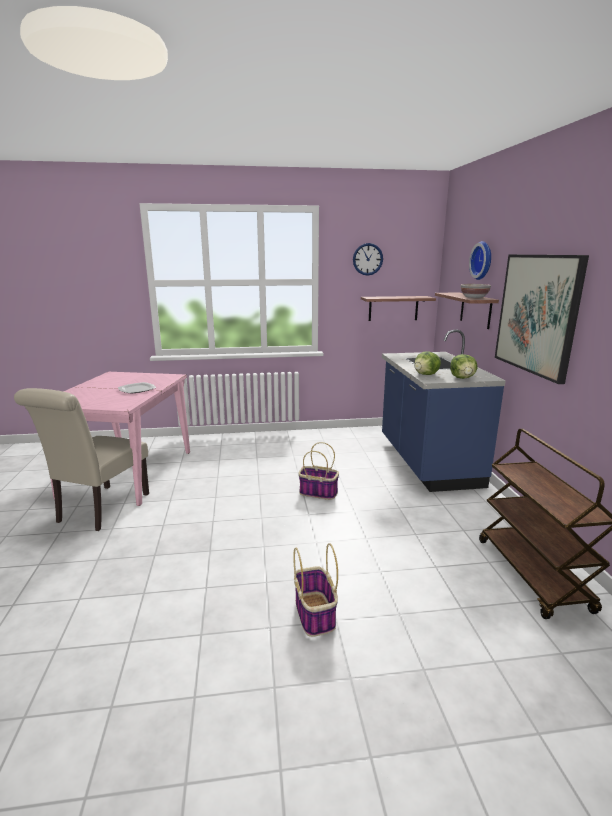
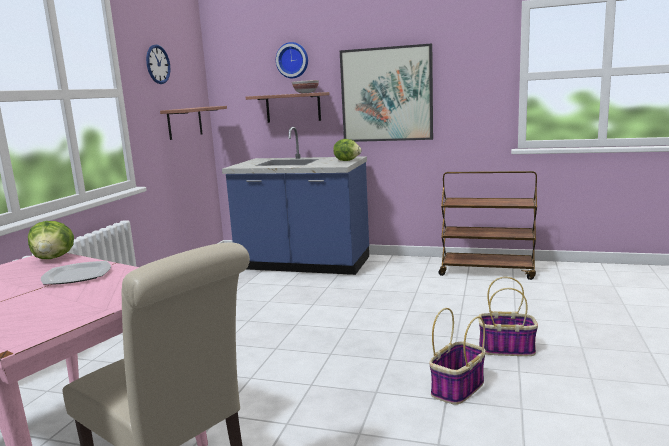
camera: 65 degrees left, 5 degrees down
(317, 492) = (307, 317): basket -> basket (457, 389)
(426, 375) = (323, 165): lettuce -> lettuce (54, 258)

